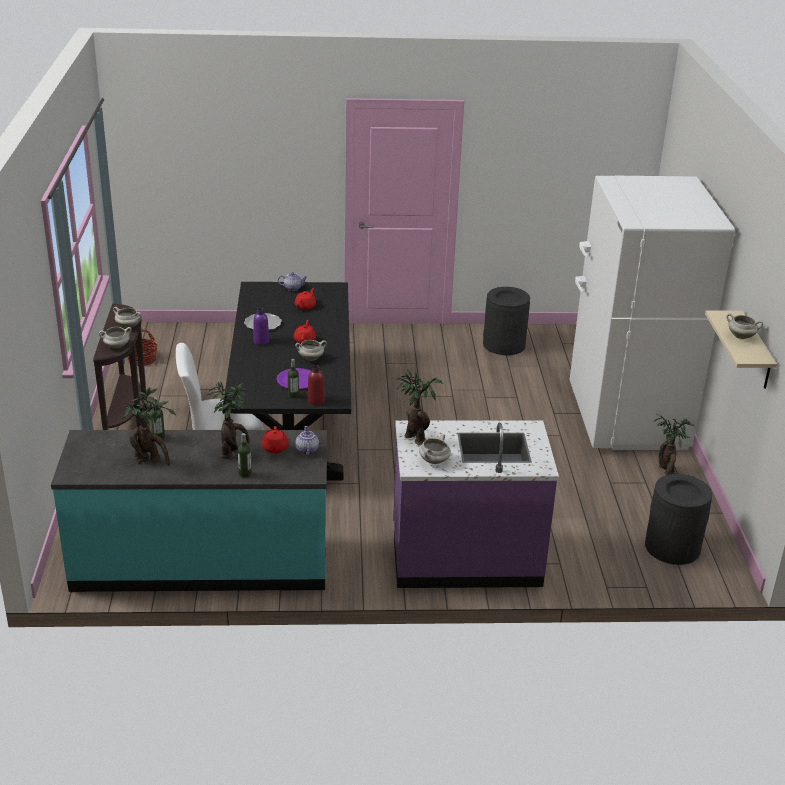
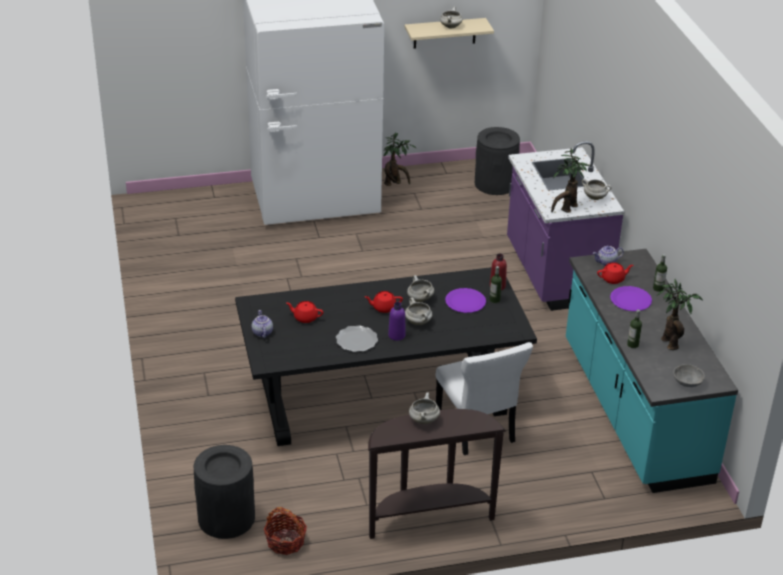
camera: 100 degrees left, 5 degrees up
(82, 455) = (687, 382): none -> grey bowl
(116, 346) = (473, 417): white cooking pot -> white cooking pot (418, 322)
(232, 451) = (630, 300): potted plant -> purple plate
(504, 345) = (189, 270): black trash can -> black trash can (226, 518)

